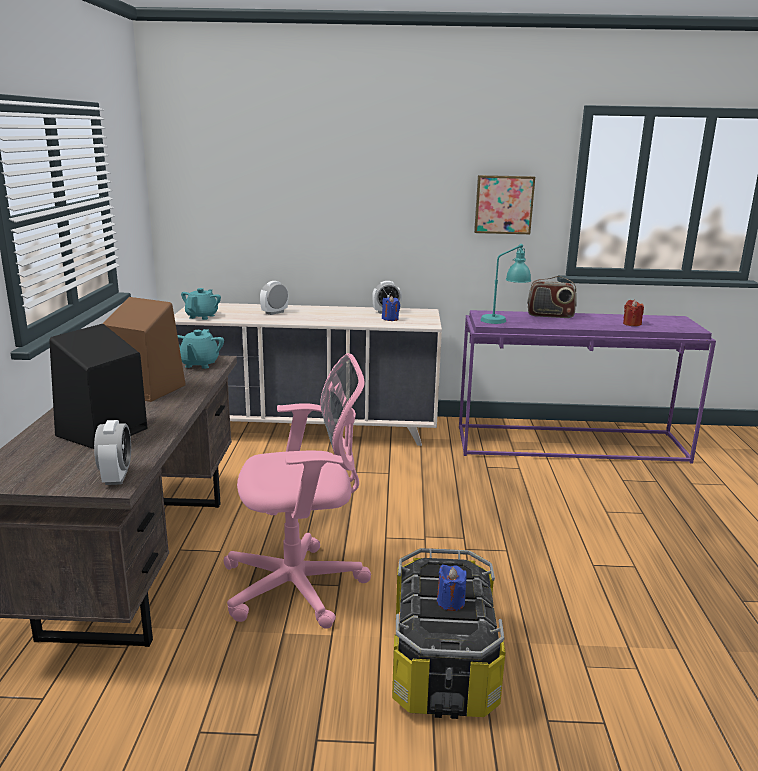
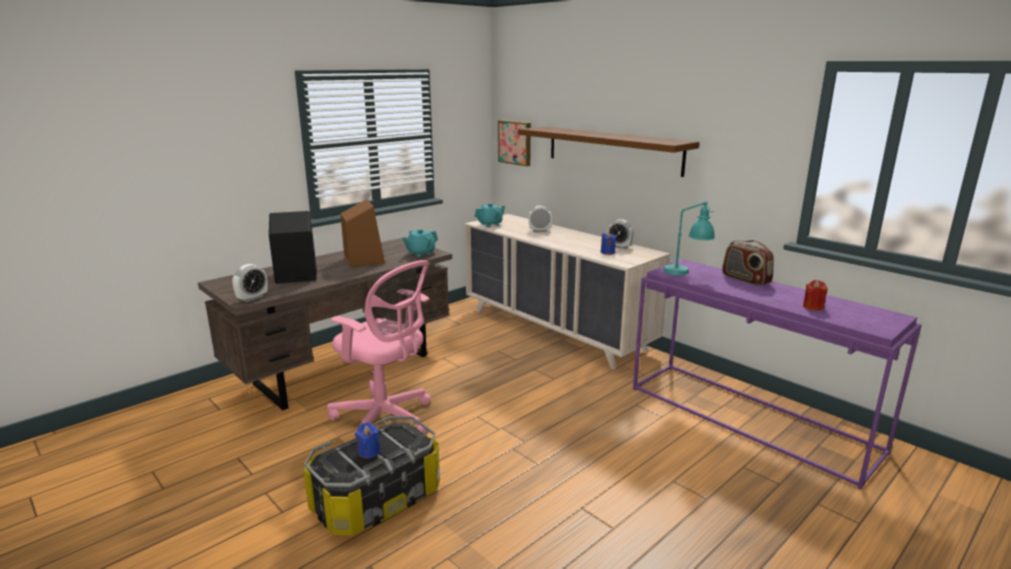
camera: 45 degrees right, 0 degrees up
(351, 204) = (612, 150): none -> brown shelf
(503, 204) = (737, 161): picture -> picture (515, 142)

